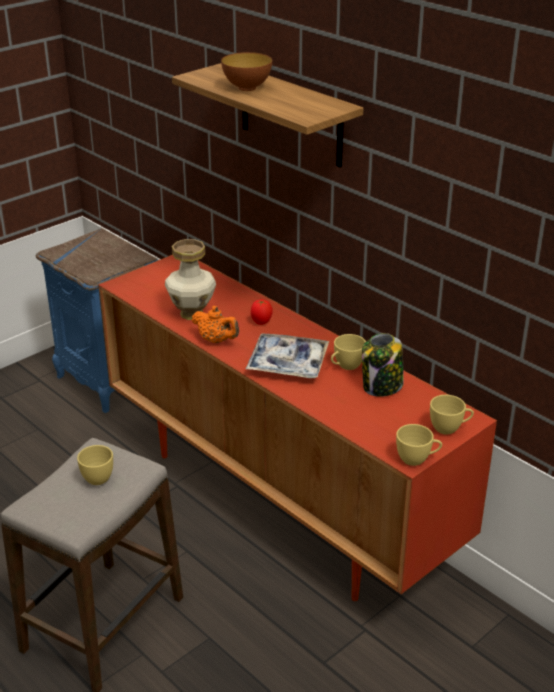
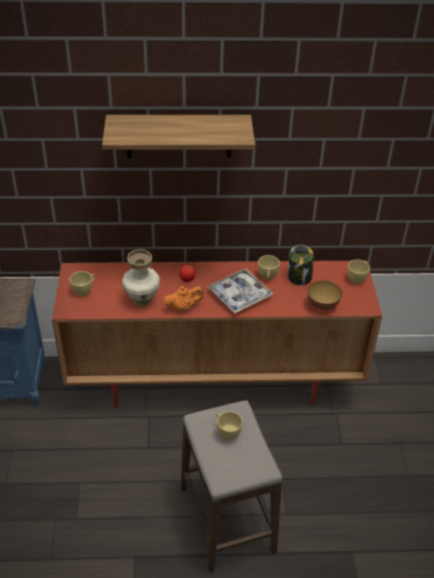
camera: 50 degrees left, 10 degrees up
(247, 88) = (166, 131): bowl -> bowl (322, 305)
(417, 459) = (370, 304): yellow cup -> yellow cup (84, 290)

